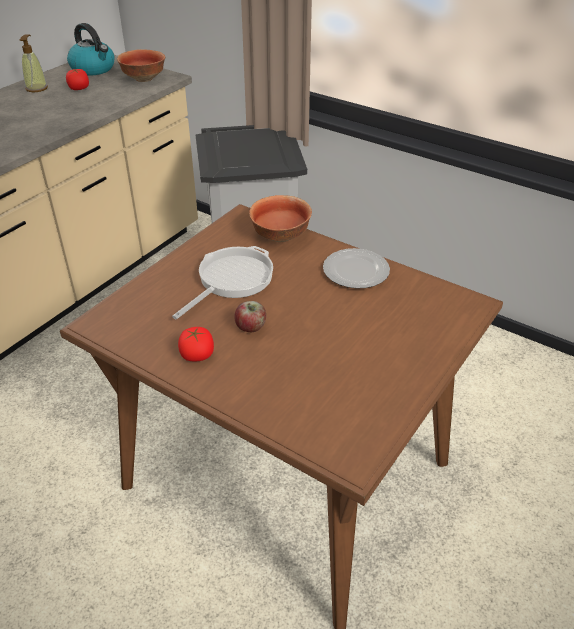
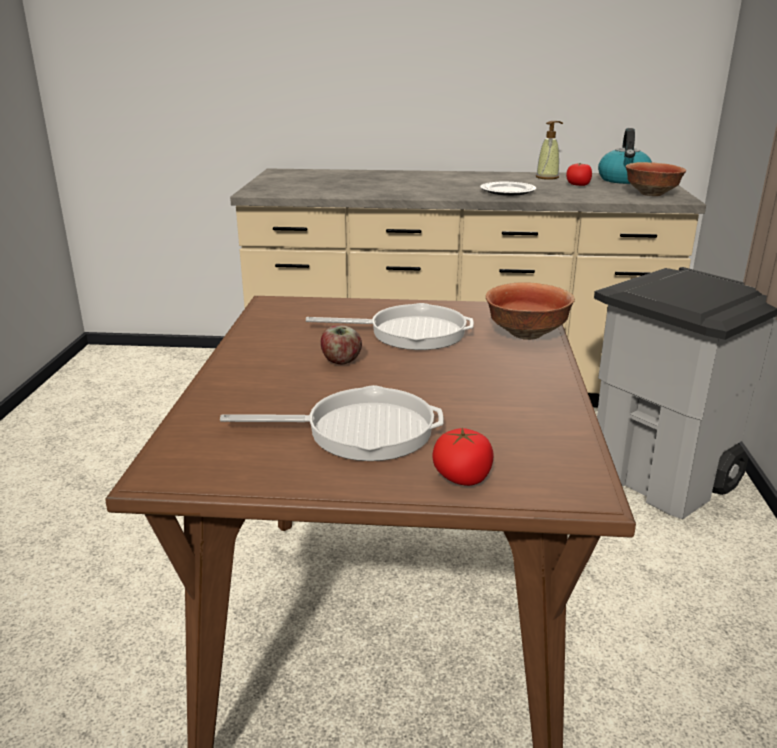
camera: 60 degrees right, 15 degrees down
(197, 355) = (270, 350): tomato -> tomato (462, 477)
(356, 271) = (527, 390): plate -> plate (508, 191)
(359, 354) = (360, 431): none -> frying pan

